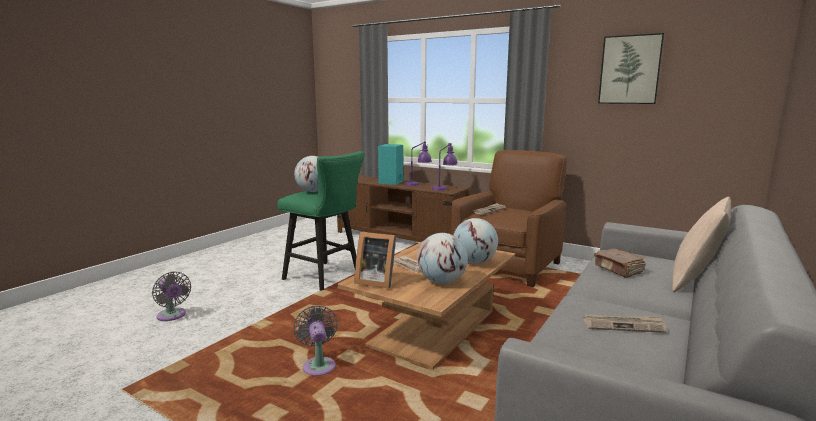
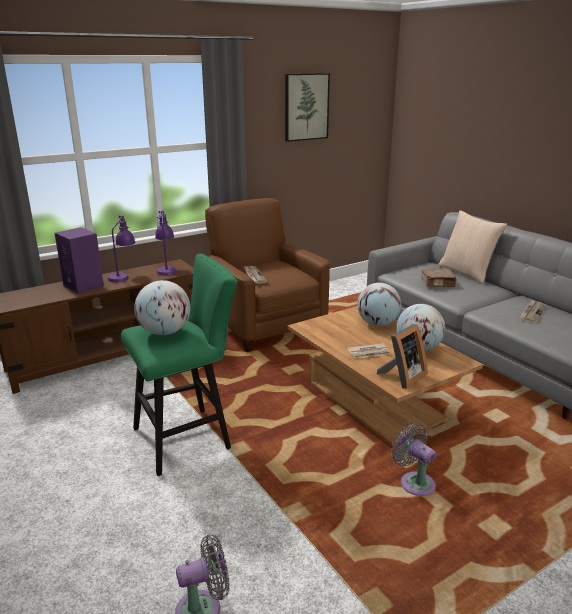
camera: 65 degrees left, 10 degrees up
(318, 365) = (414, 482): grey fan -> grey fan turned 45 degrees clockwise
(391, 182) = (84, 286): turquoise speaker -> purple speaker

